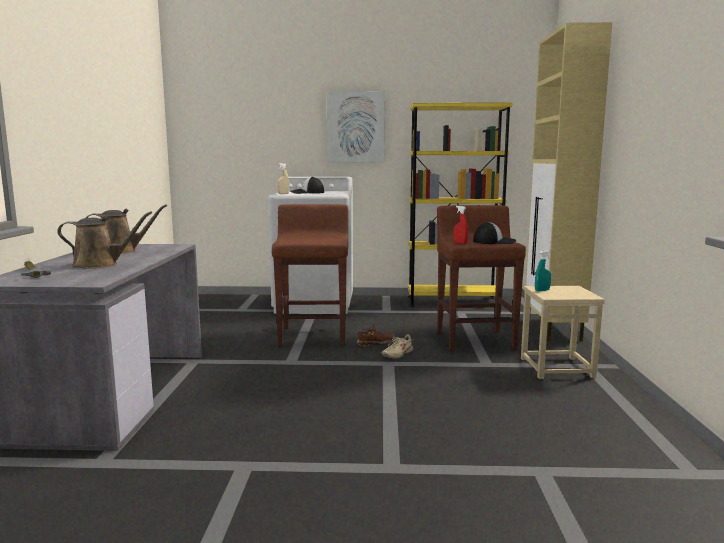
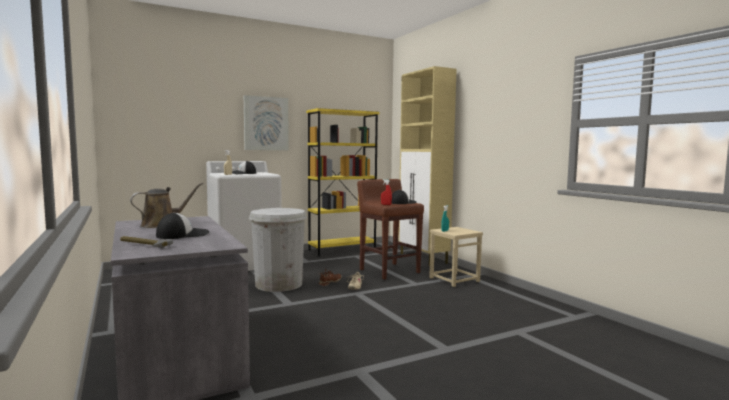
camera: 30 degrees left, 5 degrees down
(100, 264) = (183, 235): brown watering can -> cap
(313, 336) = (279, 284): brown stool -> white trash can

